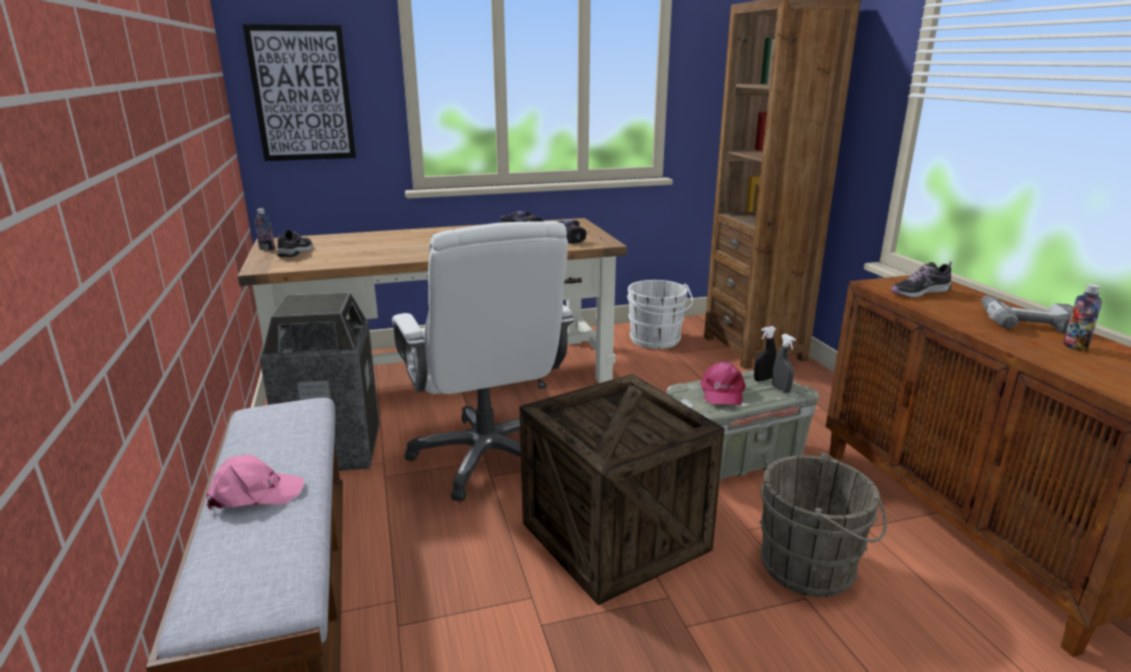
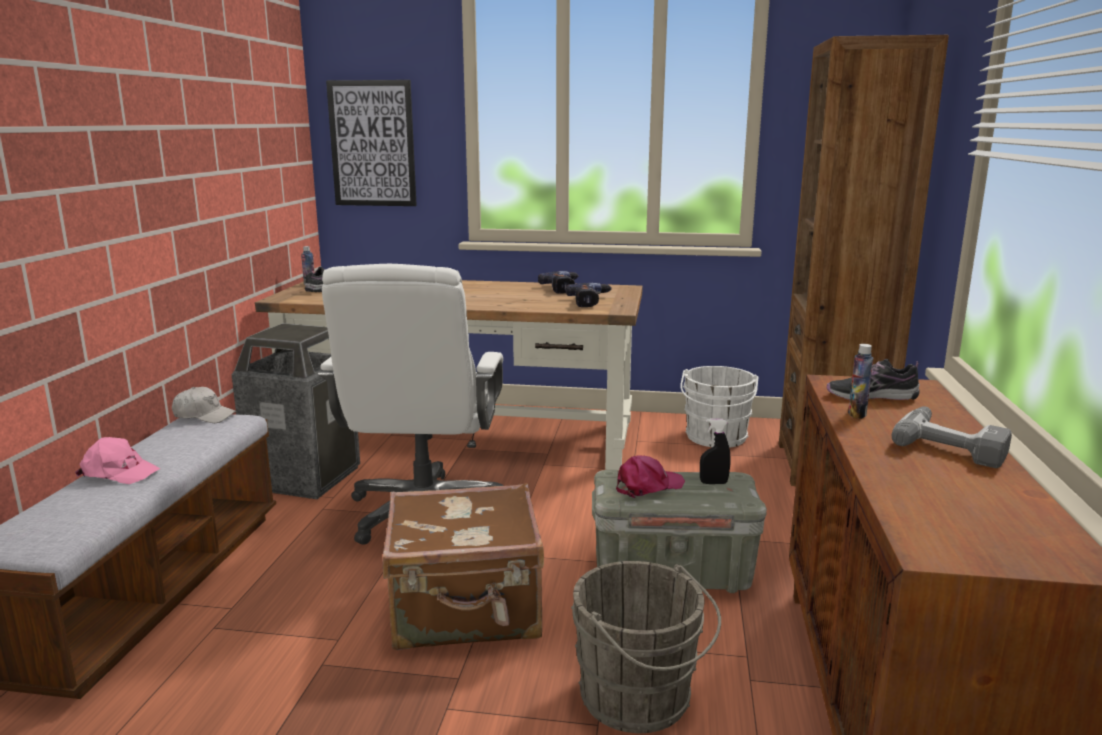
camera: 25 degrees right, 5 degrees down
(267, 409) = (204, 416): none -> white cap
(614, 536) = (466, 611): crate -> brown suitcase
(722, 392) = (648, 486): pink cap -> pink cap turned 150 degrees counterclockwise
(781, 389) = (721, 496): grey spray bottle -> none
(1074, 347) = (959, 480): bottle -> bottle (857, 414)

